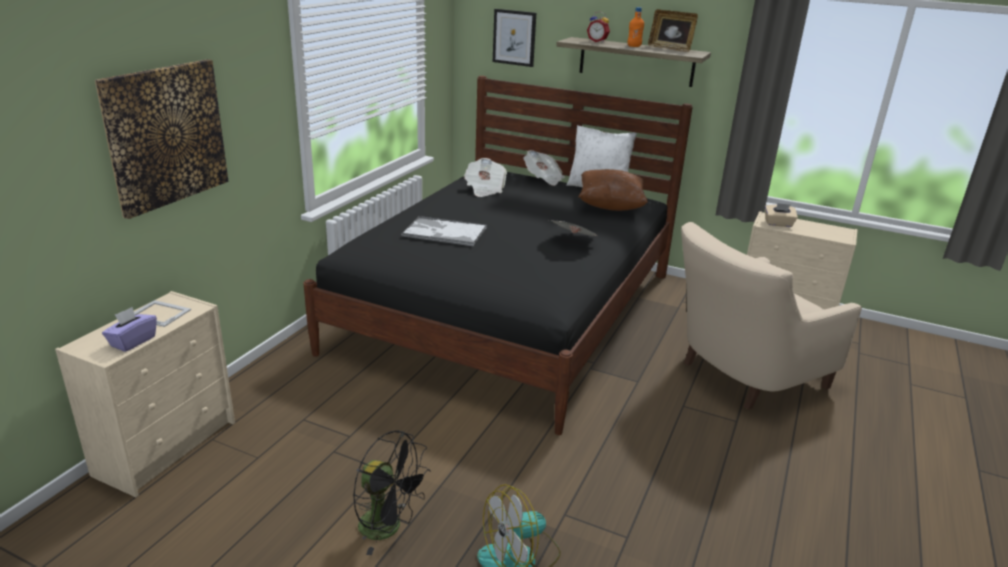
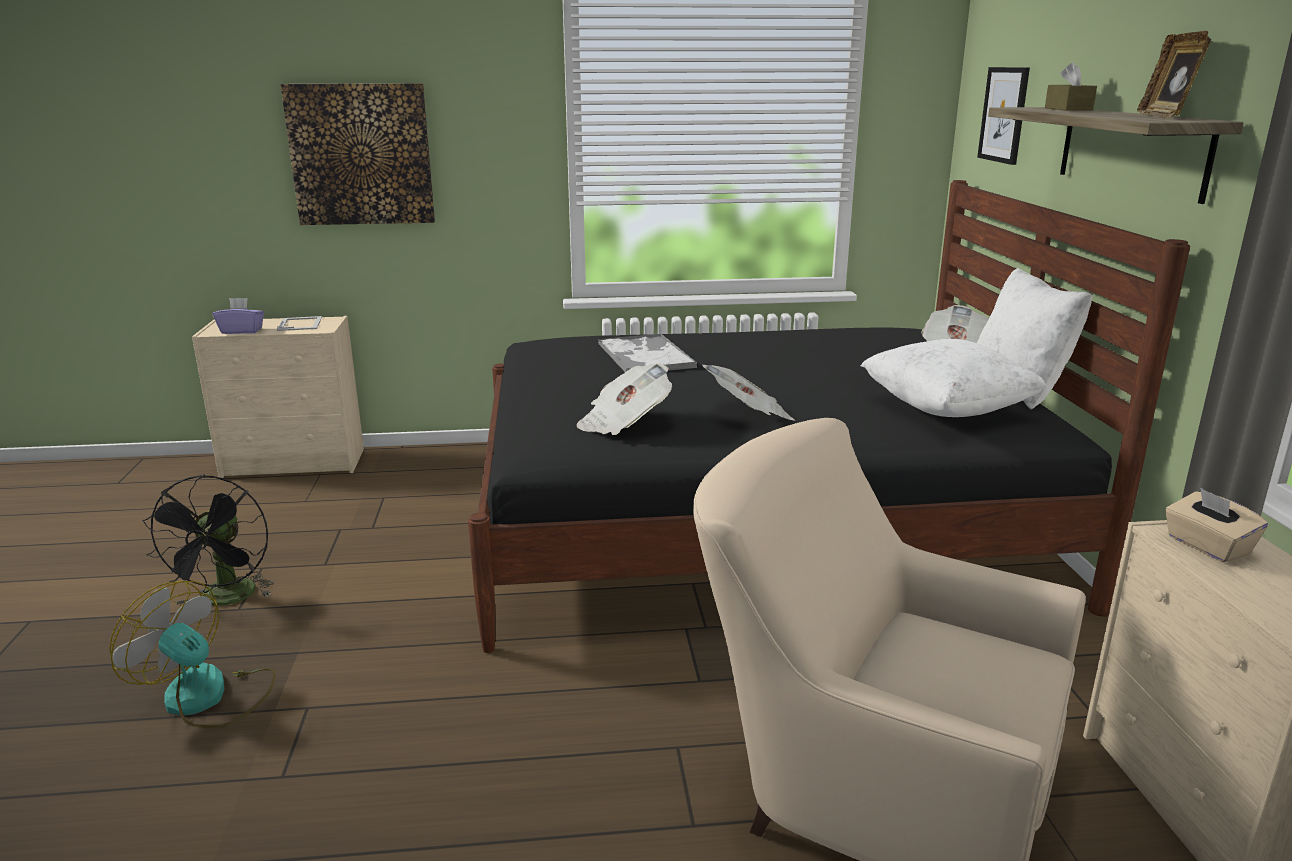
camera: 60 degrees right, 5 degrees down
(484, 189) = (829, 340): newspaper -> newspaper (624, 423)
(597, 41) = (1068, 109): alarm clock -> brown tissue box
(610, 206) = (946, 409): brown pillow -> white pillow
(634, 46) = (1101, 113): orange bottle -> none

